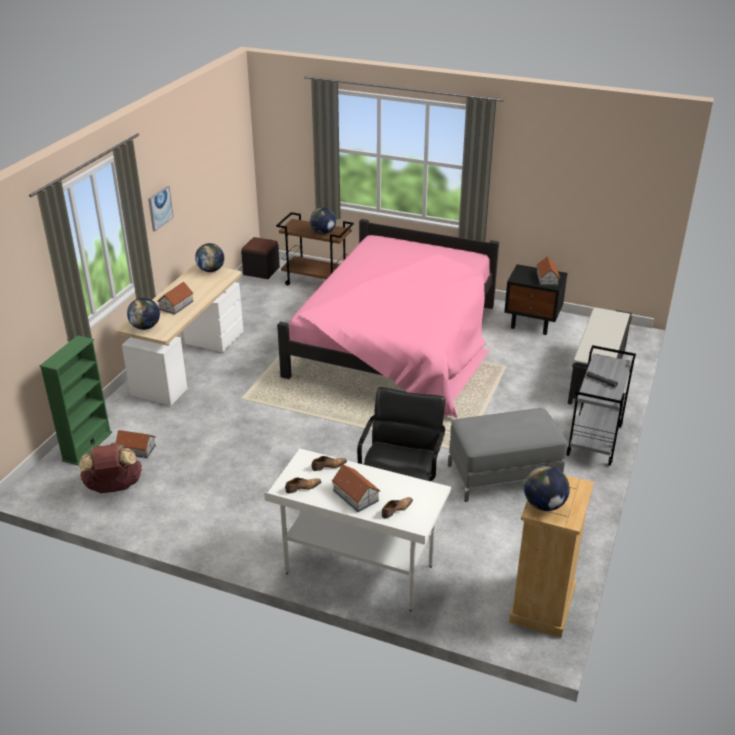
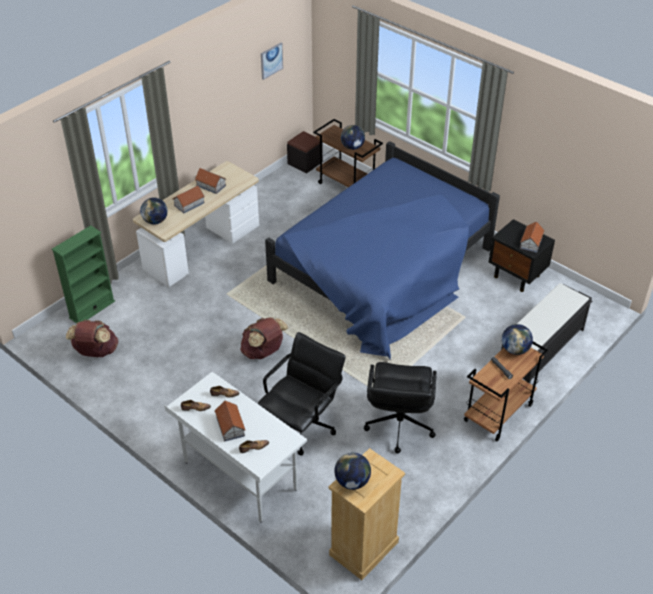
camera: 20 degrees right, 10 degrees up
(136, 449) = (126, 321): toy house -> toy house (211, 185)
(160, 208) = (193, 115): picture -> picture (271, 60)
(211, 270) = (234, 172): globe -> globe (515, 349)
(314, 443) = (263, 352): none -> brown backpack
(398, 344) = (383, 270): pink bed -> blue bed
(502, 476) = (398, 425): grey ottoman -> black office chair
(595, 441) = (498, 414): grey cart -> brown cart

